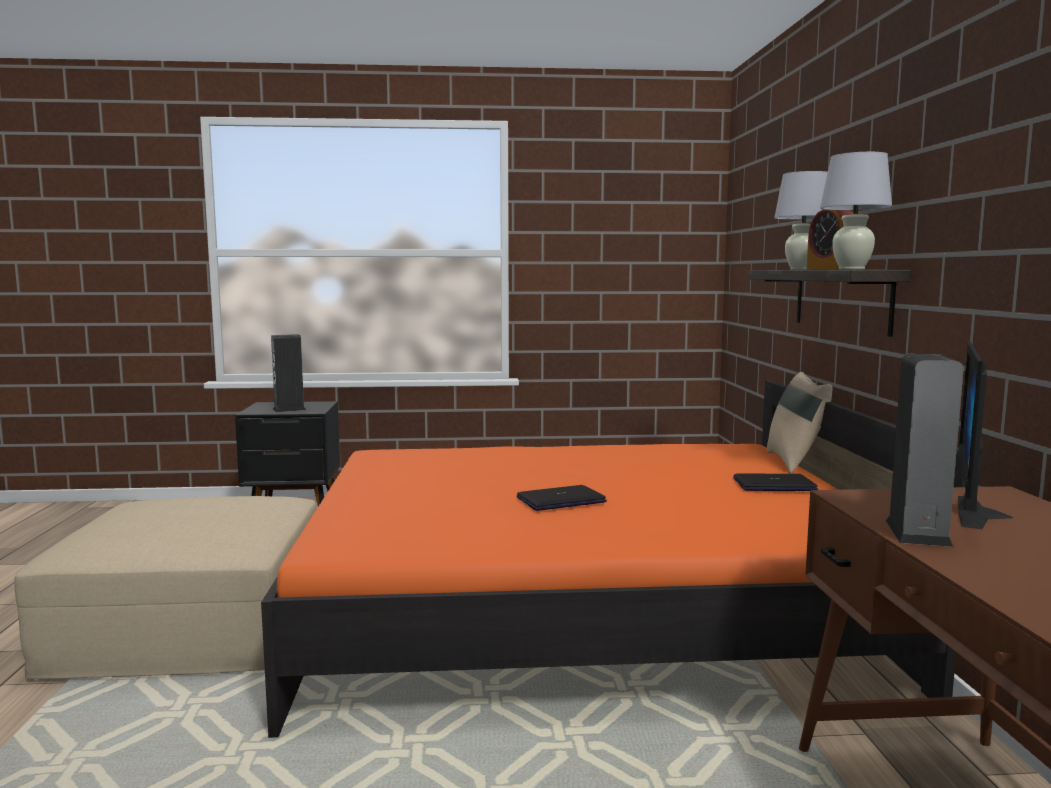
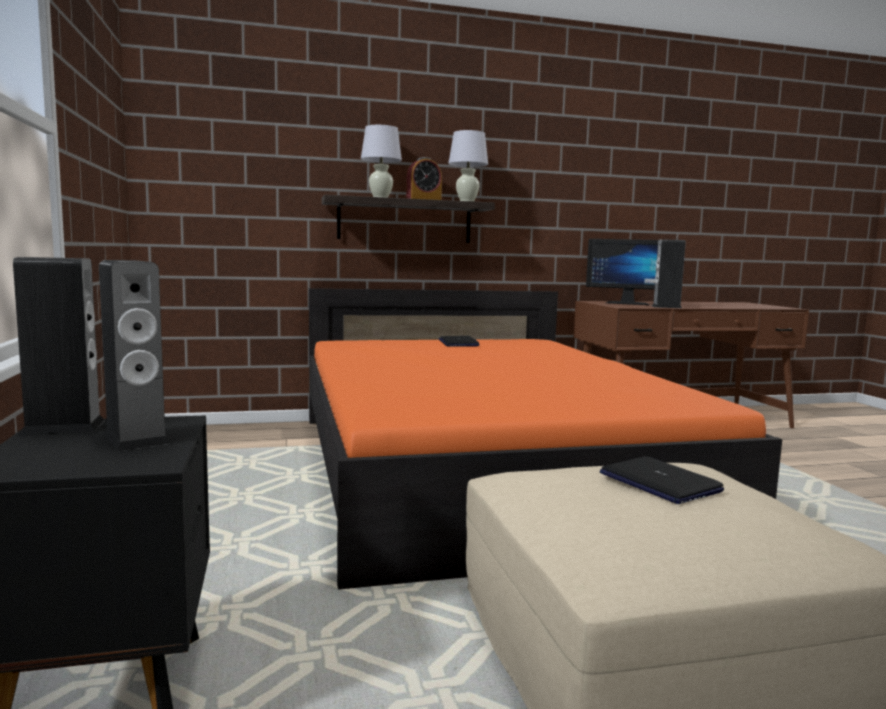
camera: 100 degrees left, 0 degrees up
(320, 403) = (63, 427): none -> speaker
(561, 500) = (536, 368): laptop -> laptop (658, 482)
(795, 462) = (390, 338): beige pillow -> none

